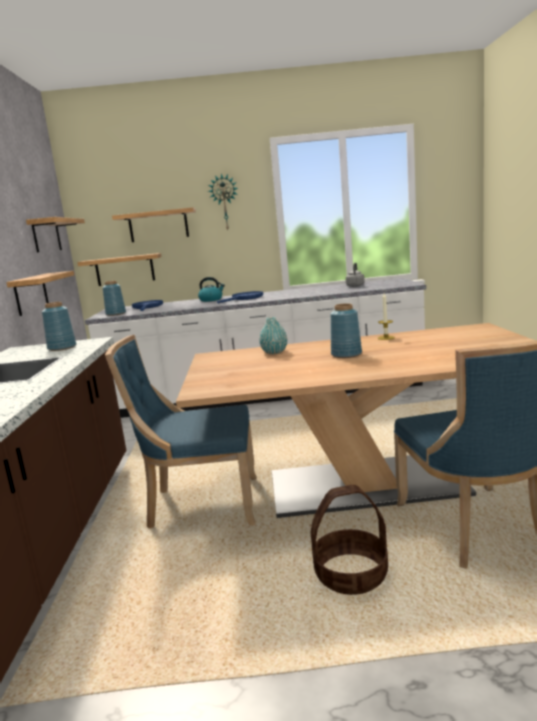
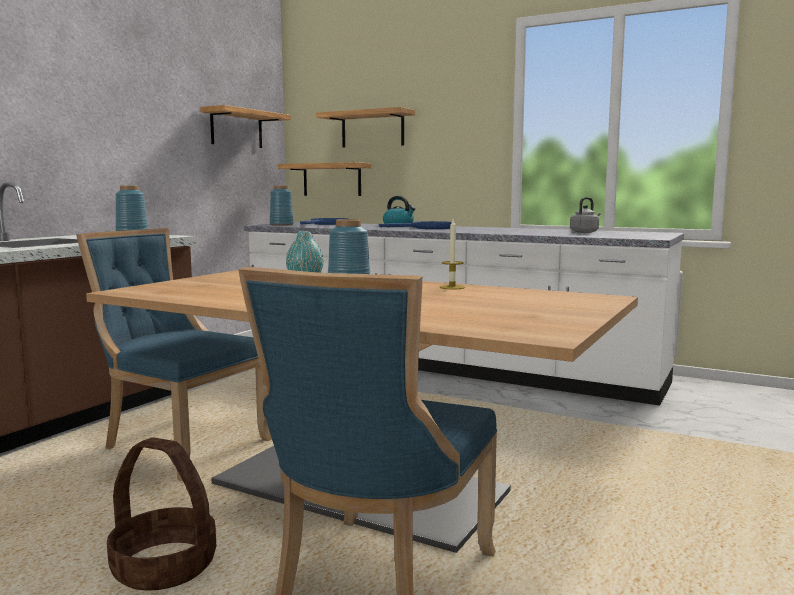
camera: 30 degrees right, 5 degrees down
(31, 293) = (184, 186): shelf -> none
(224, 202) = (450, 104): wall clock -> none

